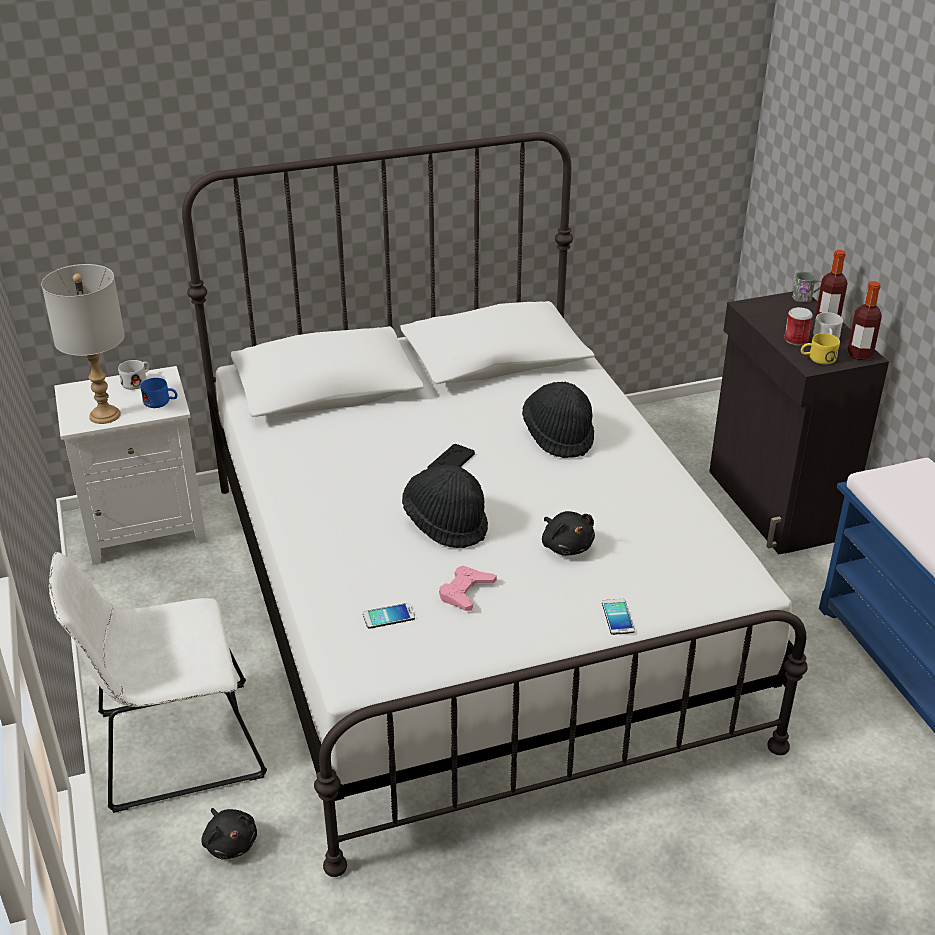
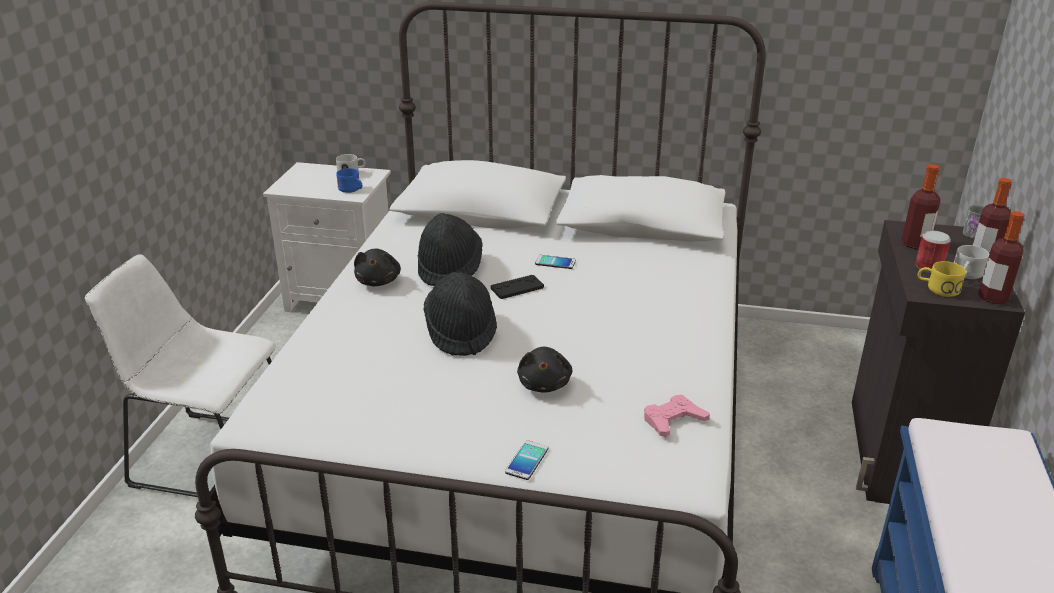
camera: 30 degrees right, 5 degrees down
(104, 415) = (305, 188): grey table lamp -> none
(230, 842) = (179, 546): black plush toy -> black plush toy (378, 281)
(388, 616) = (334, 386): phone -> phone (555, 262)
(466, 592) = (416, 390): pink game controller -> pink game controller (673, 420)
(559, 436) = (633, 295): black hat -> black hat (449, 269)
(769, 320) = (915, 244): none -> bottle

